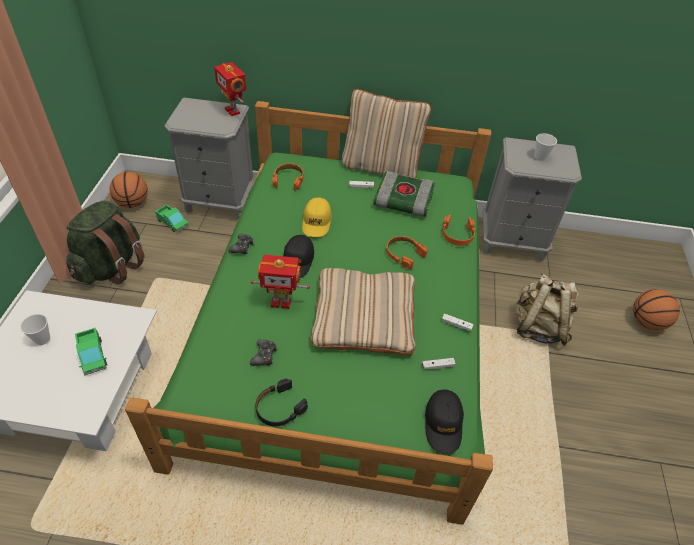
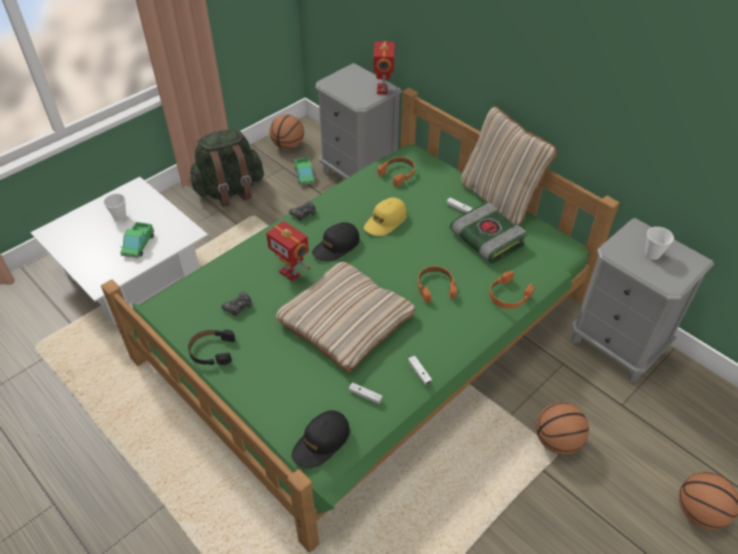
camera: 40 degrees right, 0 degrees up
(538, 327) = (557, 441): beige backpack -> basketball

